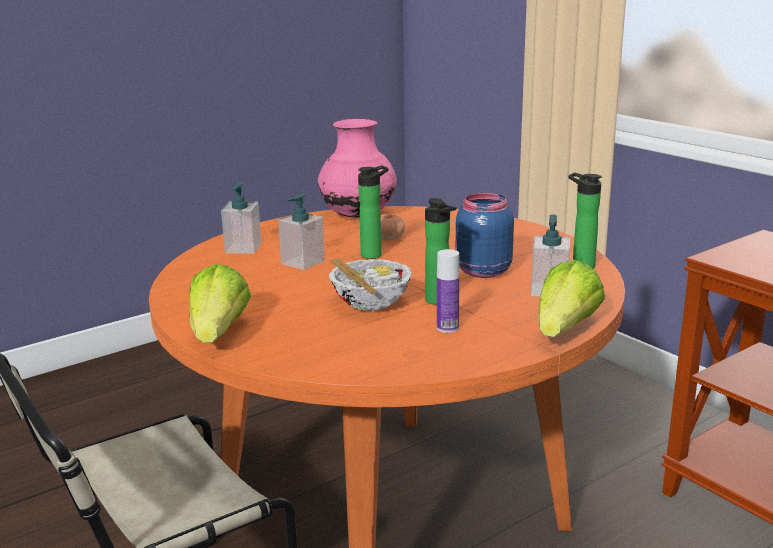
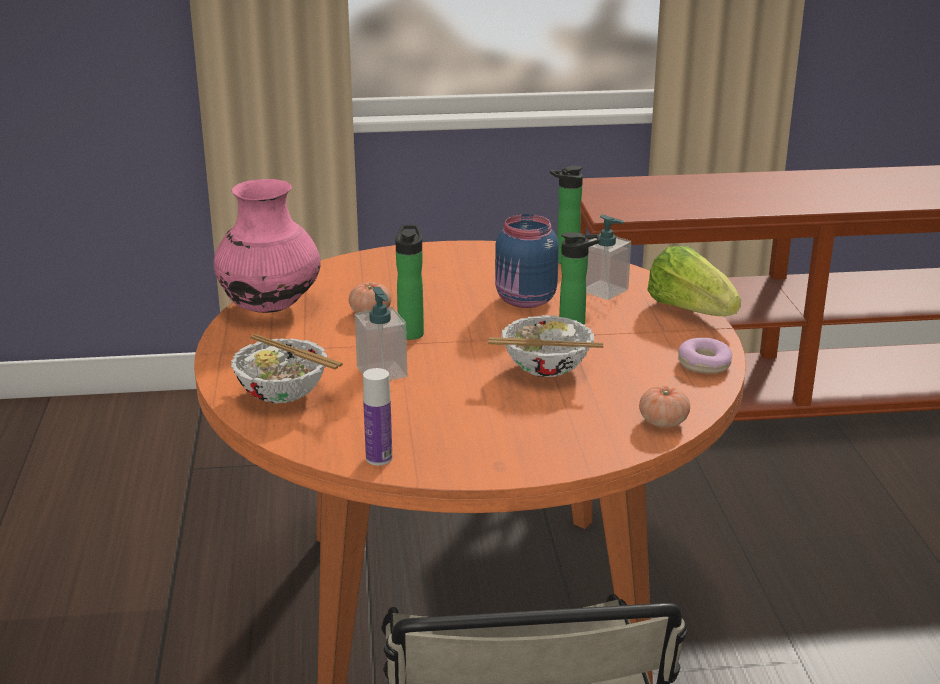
camera: 60 degrees left, 5 degrees up
(219, 333) = (532, 459): lettuce -> none
(243, 248) = (283, 393): soap dispenser -> bowl
(328, 364) = (663, 422): none -> tomato
(447, 328) = (639, 352): bottle -> bottle (379, 458)
(459, 357) = (704, 364): none -> donut

